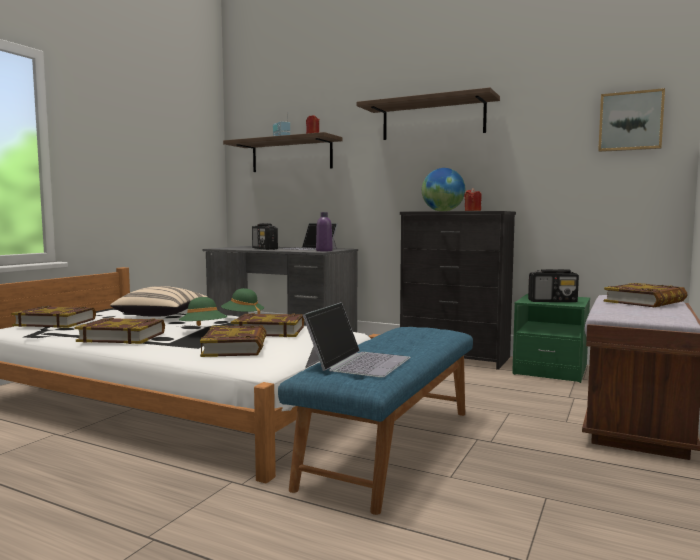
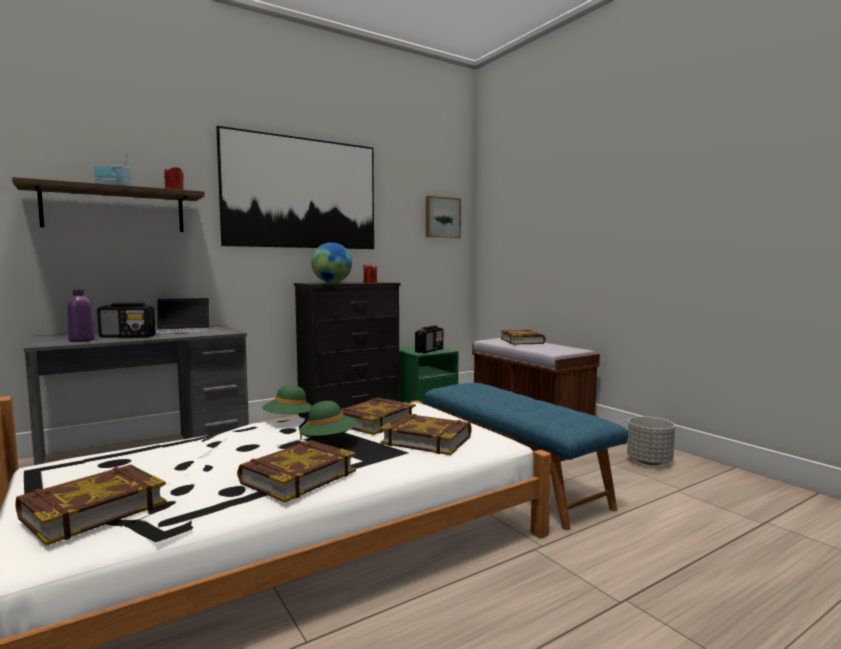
camera: 60 degrees left, 0 degrees up
(161, 315) = (181, 449): beige pillow -> none
(324, 251) = (227, 331): purple bottle -> purple bottle (81, 340)
(358, 362) = (553, 414): laptop -> none
(433, 119) = (301, 193): shelf -> picture
(609, 524) = (649, 461): none -> grey planter

